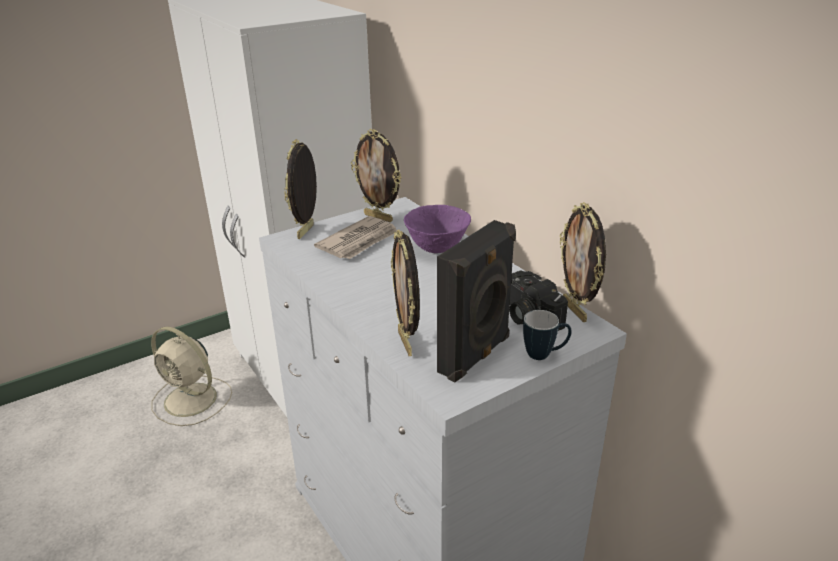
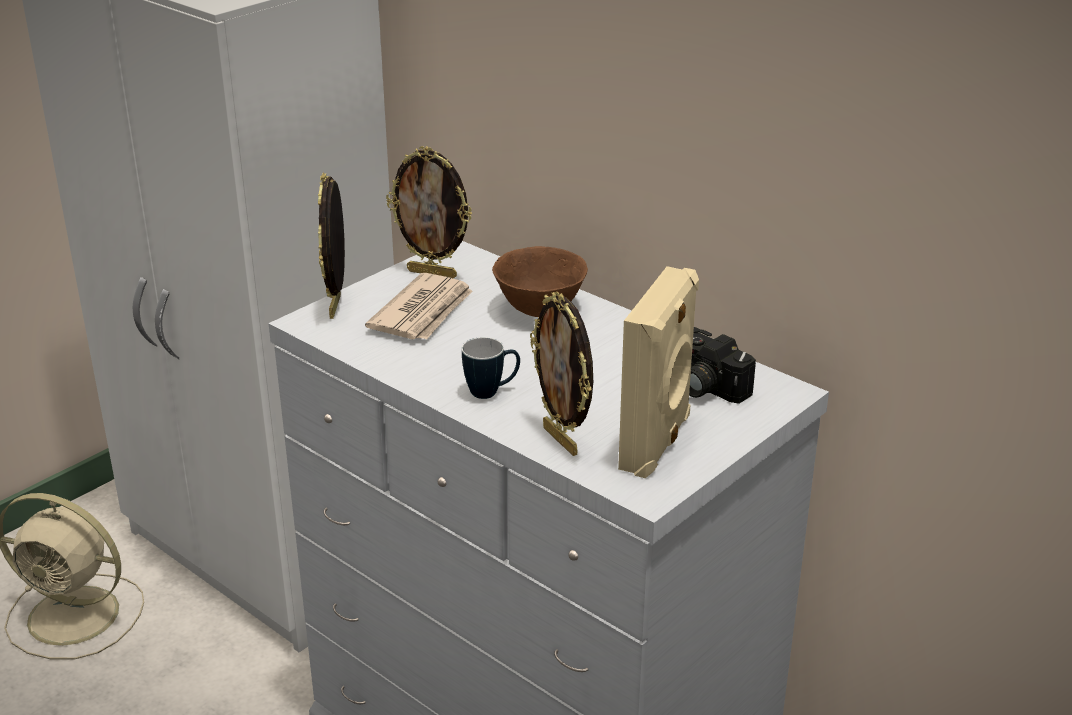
camera: 15 degrees left, 0 degrees up
(437, 248) = (540, 309): purple bowl -> brown bowl
(476, 355) = (657, 443): black speaker -> beige speaker
(544, 354) = (740, 430): mug -> mug (492, 392)
(575, 311) = (758, 372): picture frame -> none

